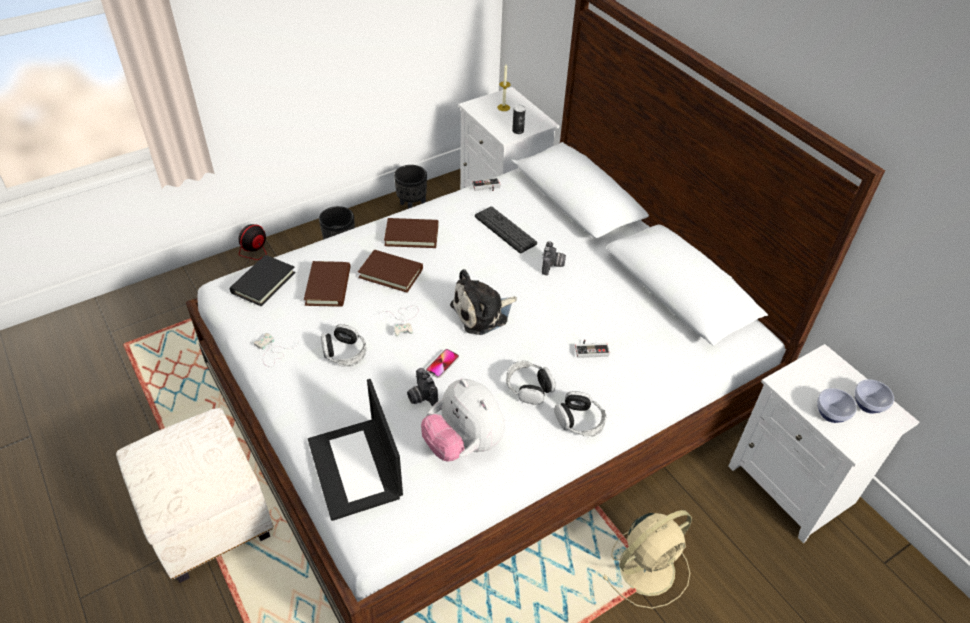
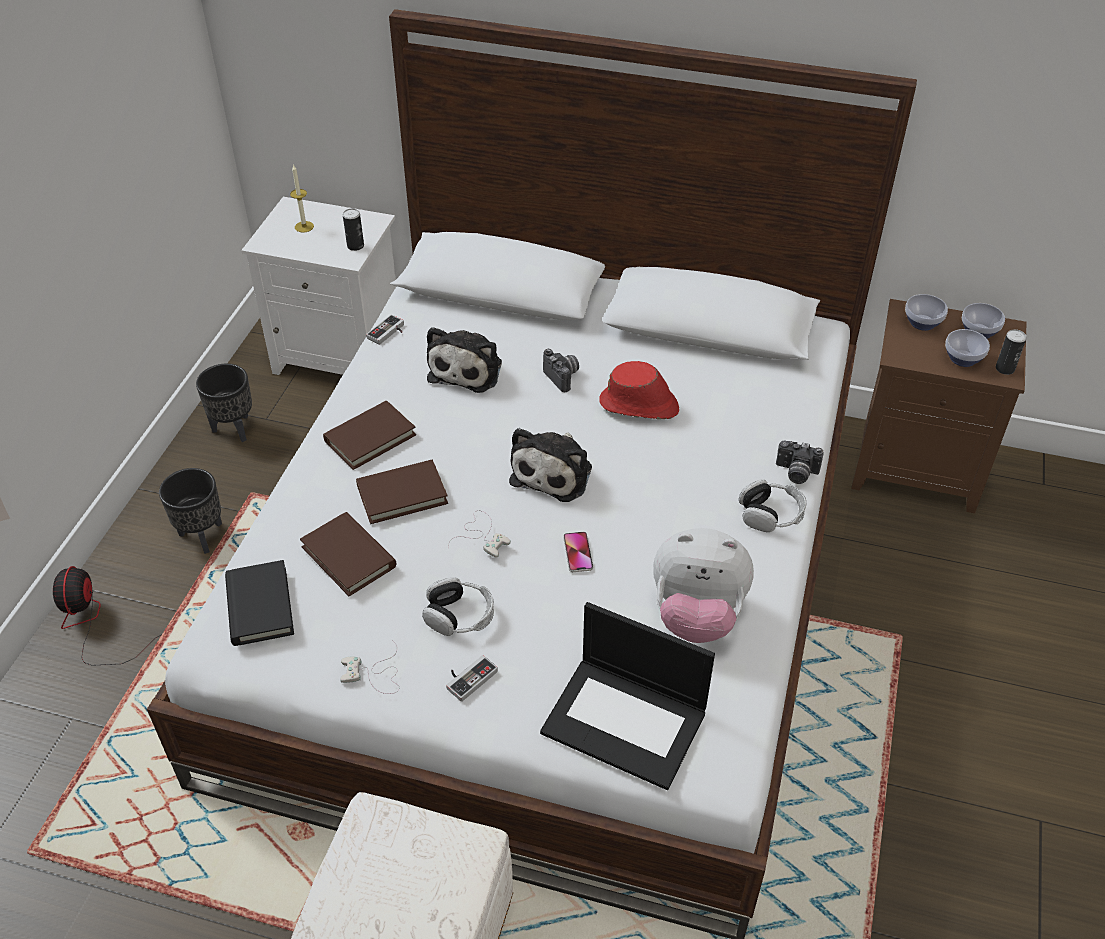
camera: 40 degrees left, 0 degrees up
(421, 396) = (597, 601): camera -> camera (796, 473)
(505, 230) = (467, 368): keyboard -> plush toy
(529, 387) = (690, 515): headphones -> none
(577, 308) = (639, 406): none -> red hat
(591, 349) = (700, 438): game controller -> game controller (468, 677)
(648, 567) = (886, 632): beige fan -> none
(794, 486) = (918, 467): white nightstand -> brown nightstand
(830, 374) = (923, 323): none -> bowl
(857, 441) = (1005, 368): none -> can

